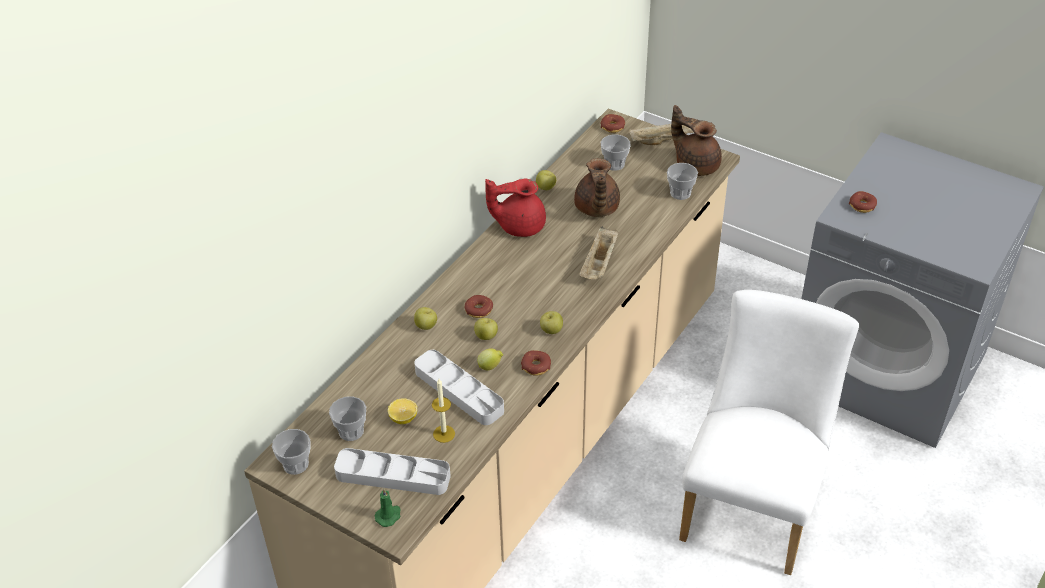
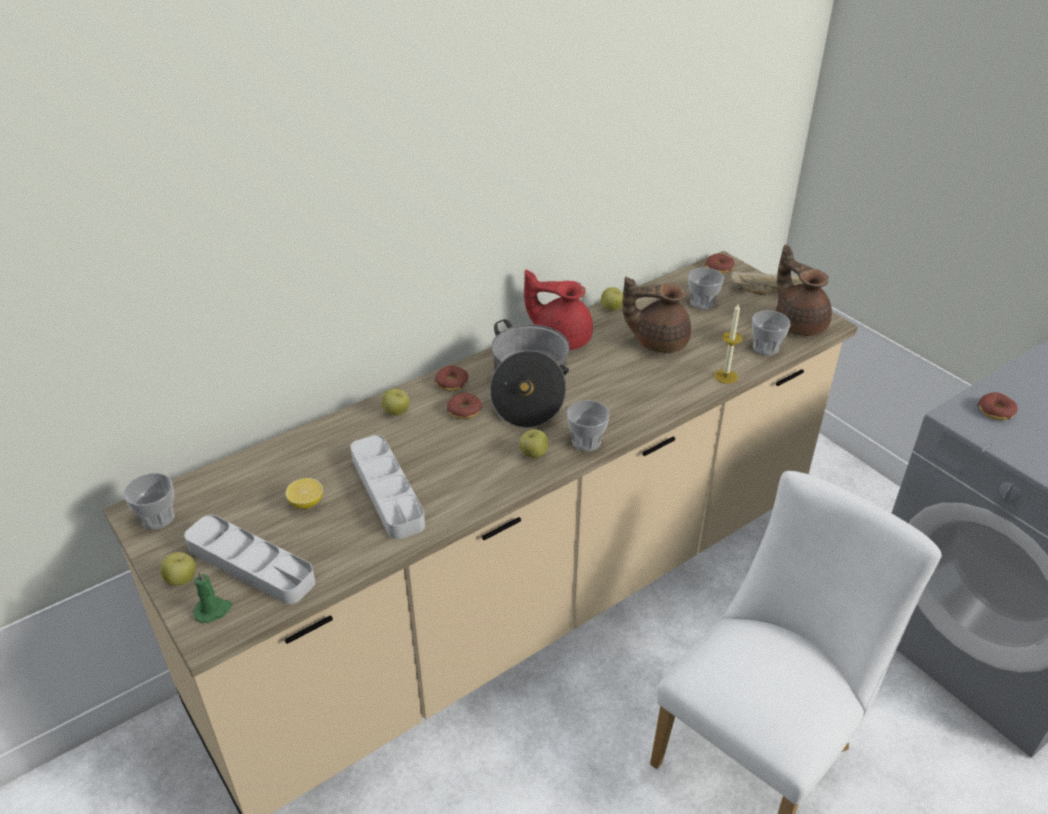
camera: 20 degrees right, 5 degrees down
(351, 431) = (241, 500): cup -> cup (586, 442)
(444, 434) = (339, 534): candle -> candle (725, 376)
(486, 336) = (455, 440): apple -> apple (182, 579)
(490, 366) = (439, 474): lemon -> none
(518, 278) = (528, 390): none -> cooking pot
(536, 366) = (492, 488): donut -> donut (452, 383)
(596, 209) = (657, 341): brown teapot -> brown teapot turned 75 degrees clockwise
(599, 264) = (630, 398): beige tray -> none

